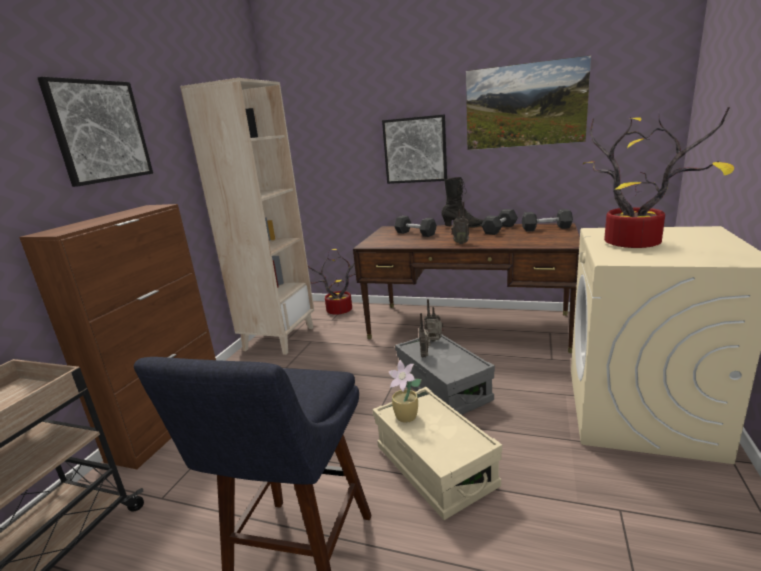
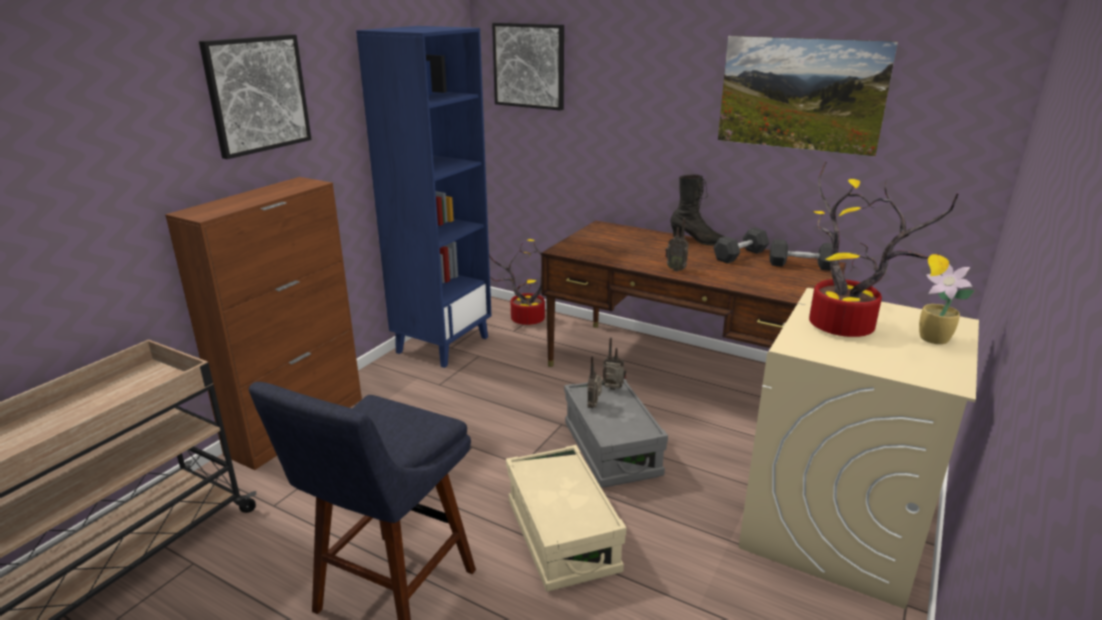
camera: 10 degrees right, 5 degrees up
(279, 338) = (442, 344): beige bookcase -> blue bookcase
(407, 417) = (539, 476): potted plant -> potted plant (935, 340)
(415, 150) = (650, 129): picture -> picture (529, 66)
(415, 233) = (630, 242): grey dumbbell -> none

